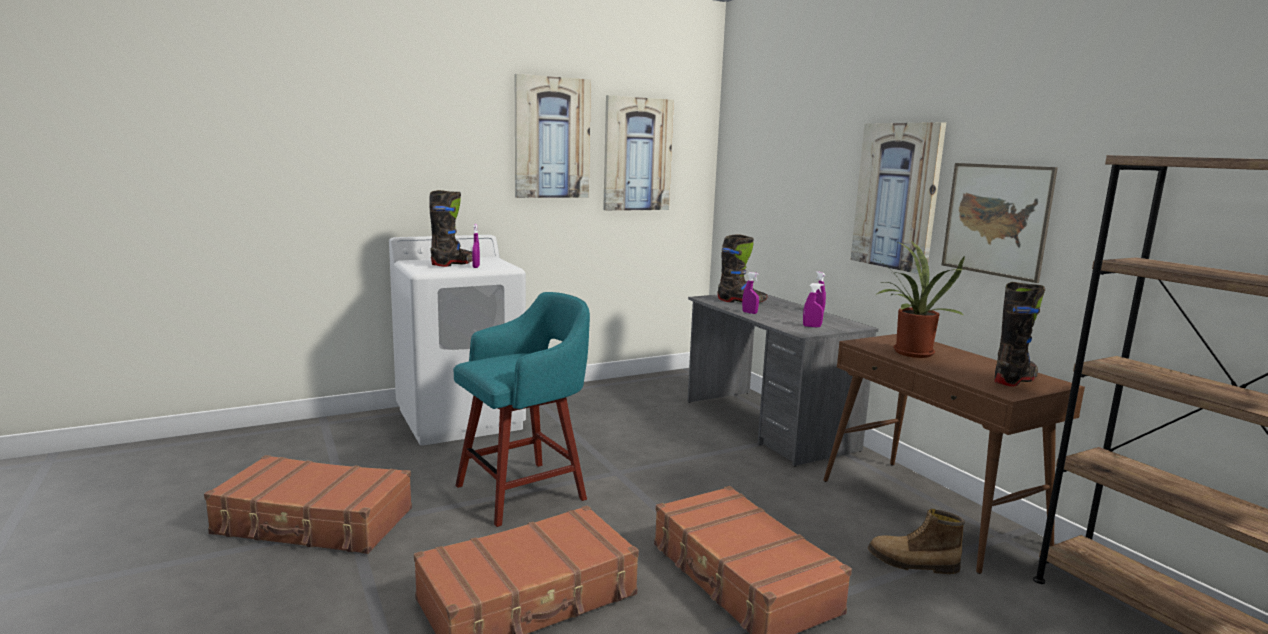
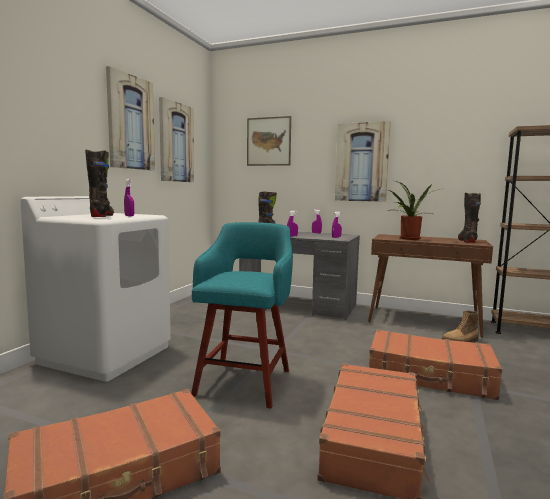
camera: 40 degrees left, 5 degrees down
(996, 220) = (425, 168): picture -> picture (268, 141)

